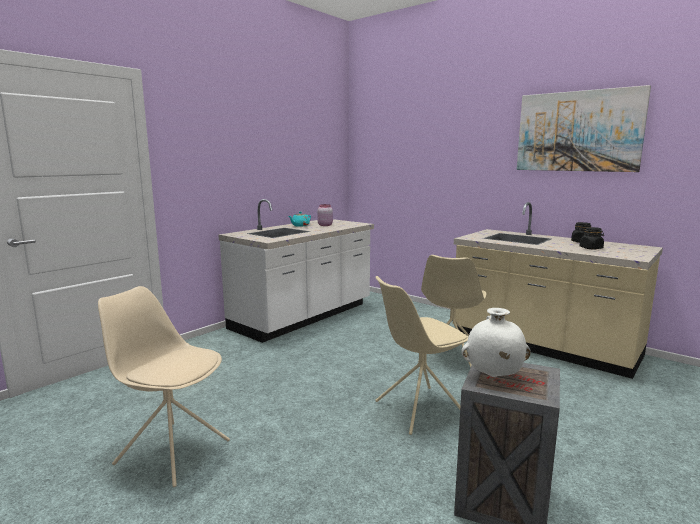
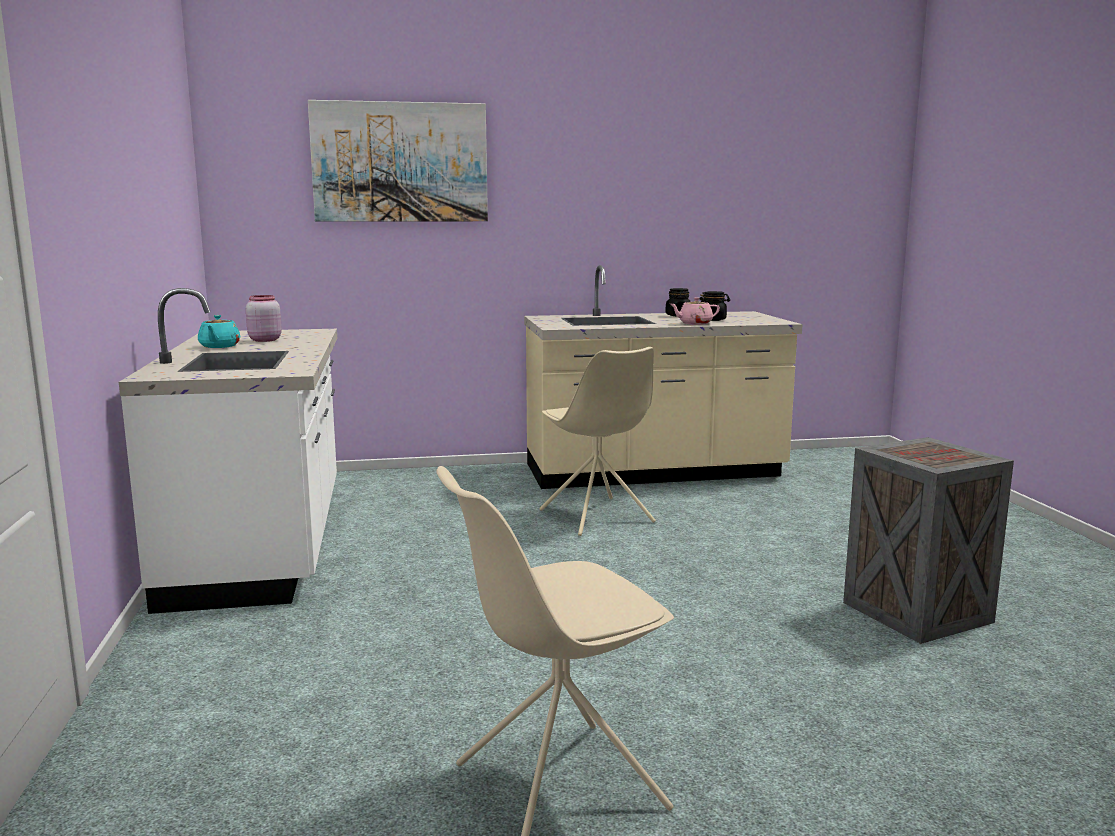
camera: 50 degrees left, 0 degrees up
(418, 410) = (697, 581): beige chair -> none
(493, 376) = (921, 457): white vase -> none
(562, 248) = (694, 323): none -> pink teapot
(578, 131) = (646, 160): picture -> picture (400, 162)

